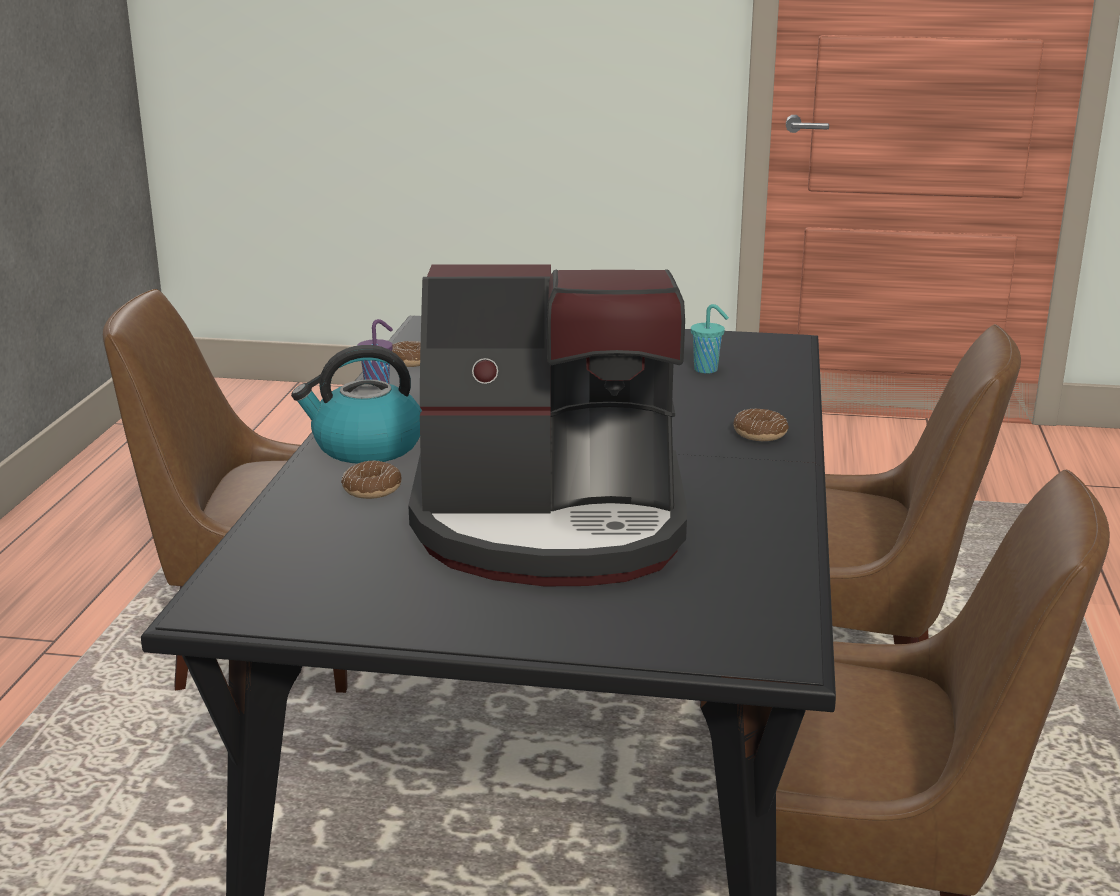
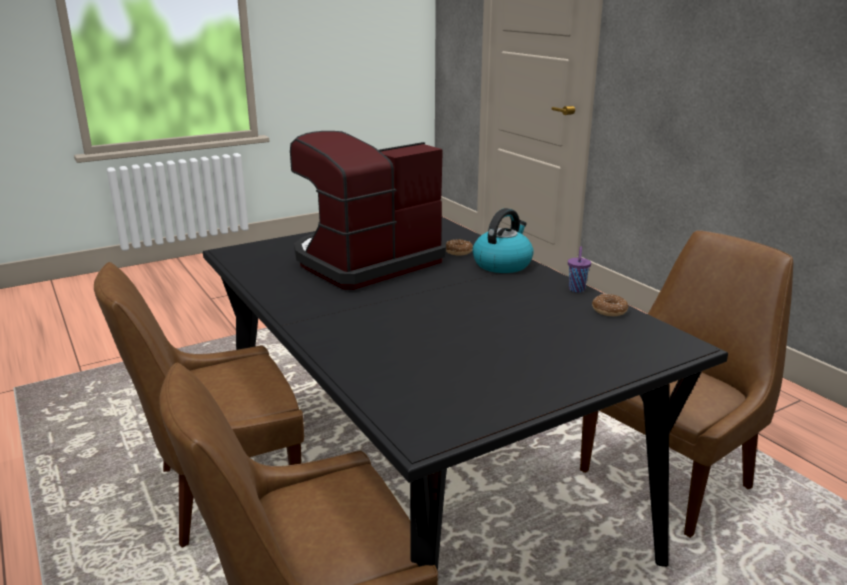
camera: 140 degrees right, 0 degrees up
(707, 370) = (432, 374): turquoise cup -> none
(760, 434) = (331, 332): donut -> none

